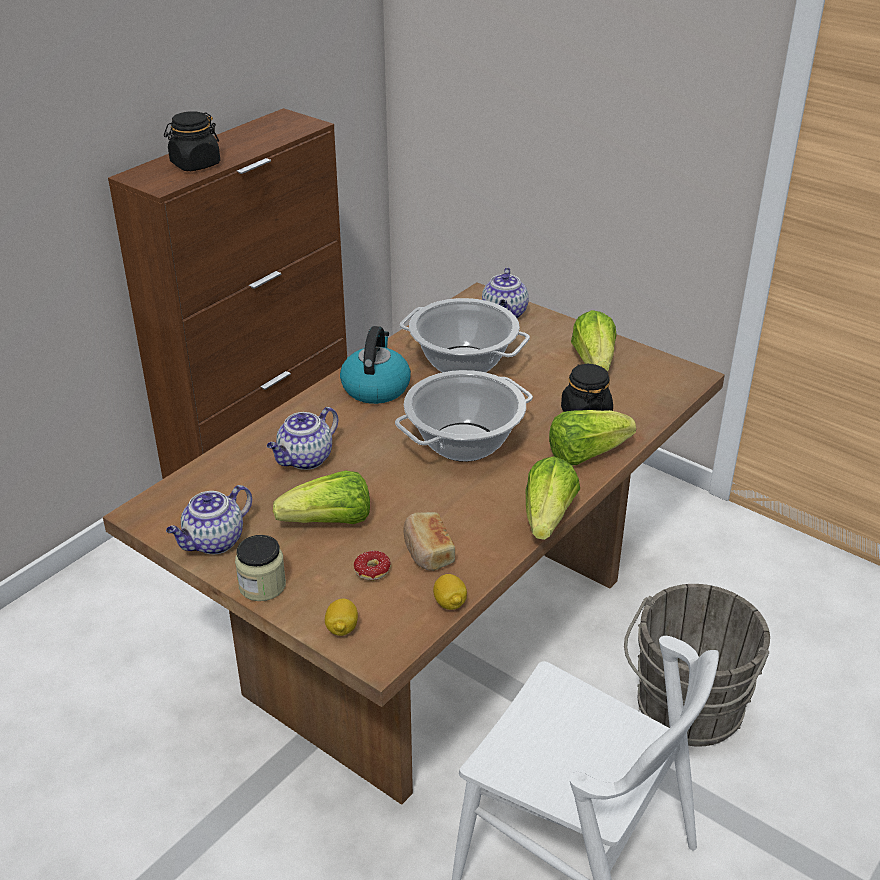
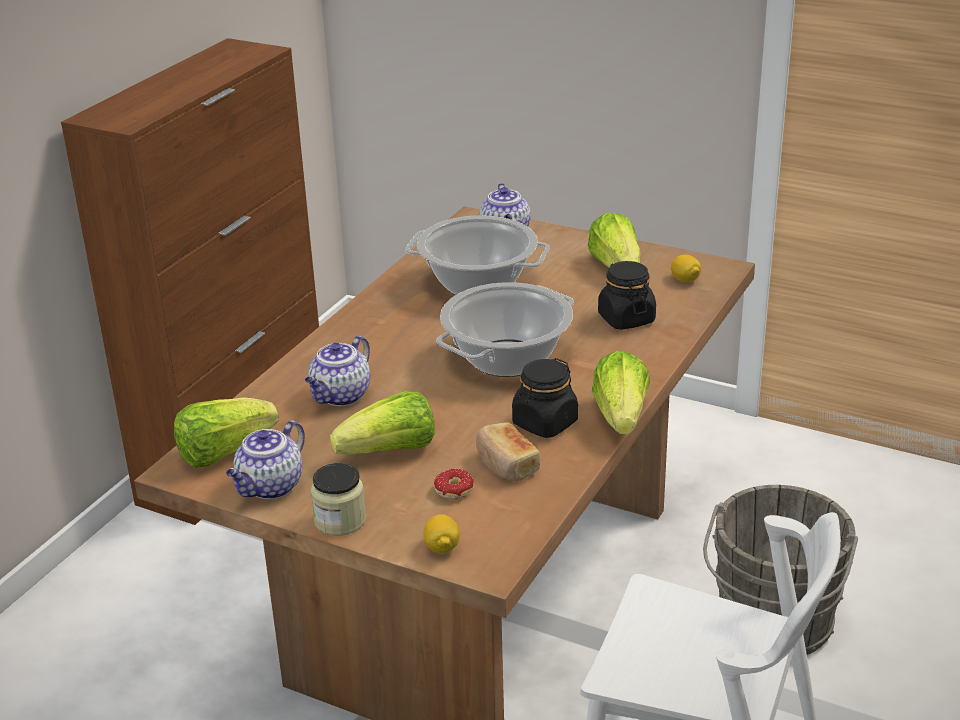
camera: 10 degrees left, 5 degrees down
(195, 164) = (155, 100): black jar -> black jar (544, 423)
(375, 387) = (392, 318): kettle -> none
(449, 603) = (547, 508): lemon -> lemon (685, 280)
(586, 454) = (639, 353): lettuce -> lettuce (223, 452)

